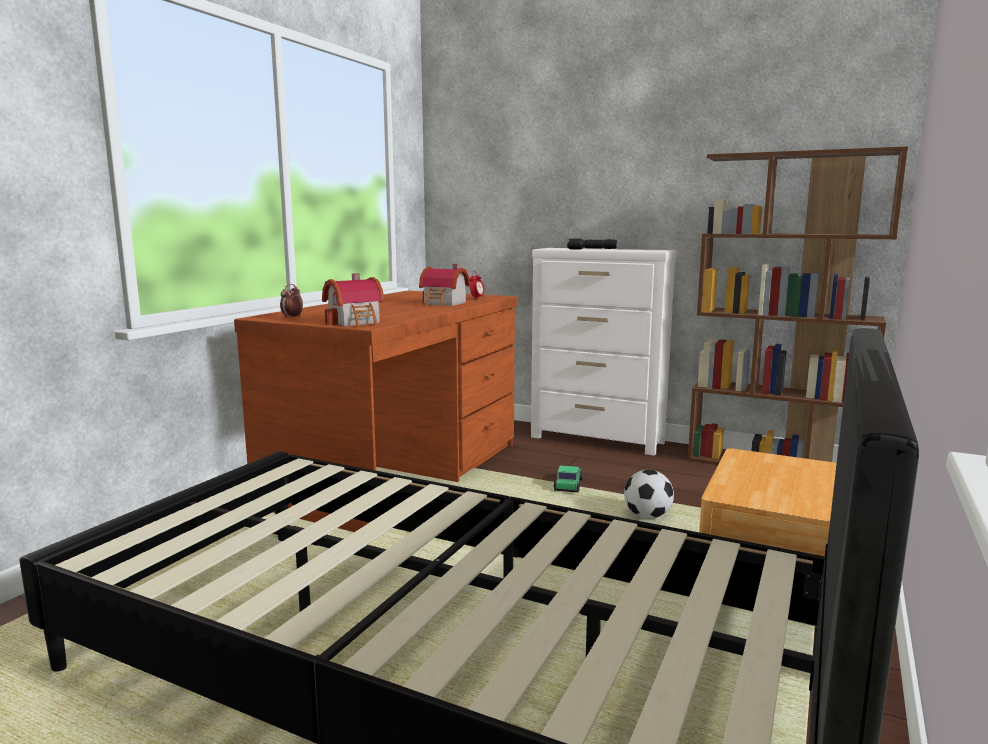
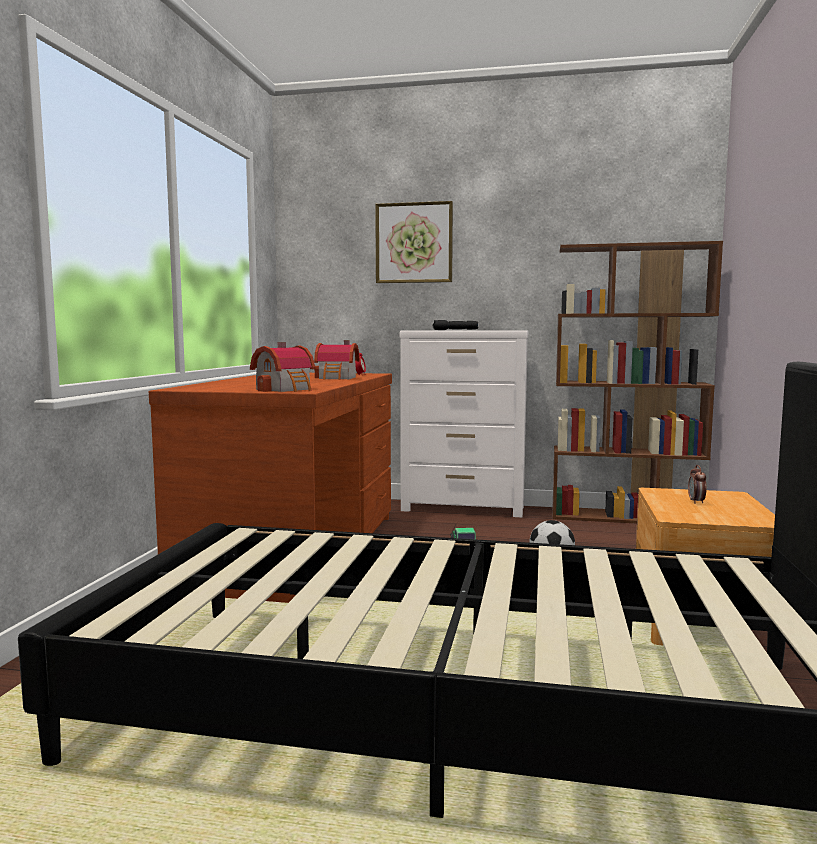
camera: 15 degrees left, 5 degrees down
(292, 318) = (211, 388): alarm clock -> alarm clock (696, 502)
(558, 152) = (414, 243): none -> picture

